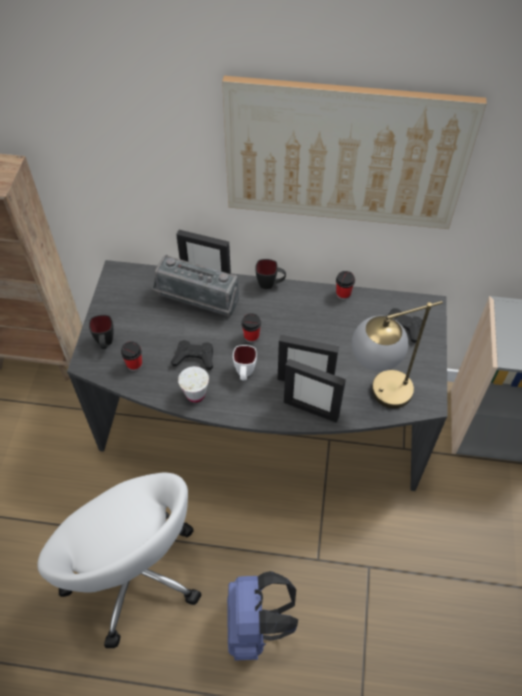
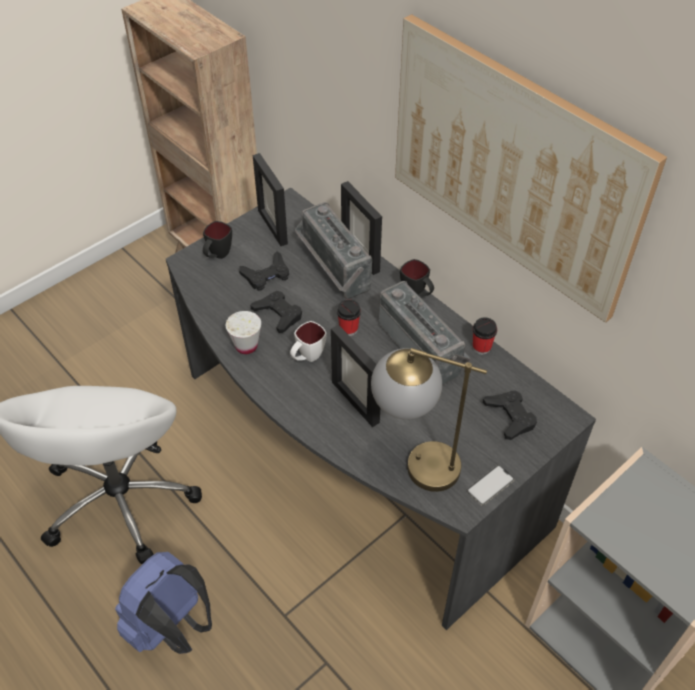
camera: 40 degrees right, 5 degrees down
(134, 364) = (222, 287): cup -> none
(156, 335) = (266, 275): none -> black game controller
(309, 317) = (423, 347): none -> radio
(311, 408) = (336, 429): picture frame -> picture frame (273, 226)
(431, 377) = (490, 485): none -> phone

